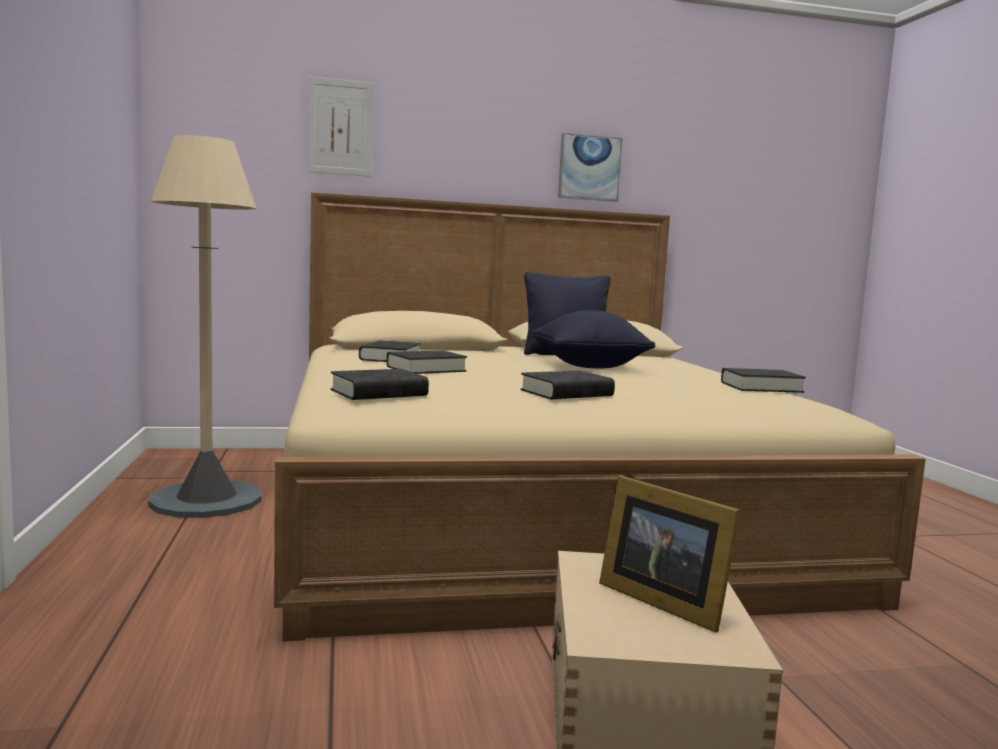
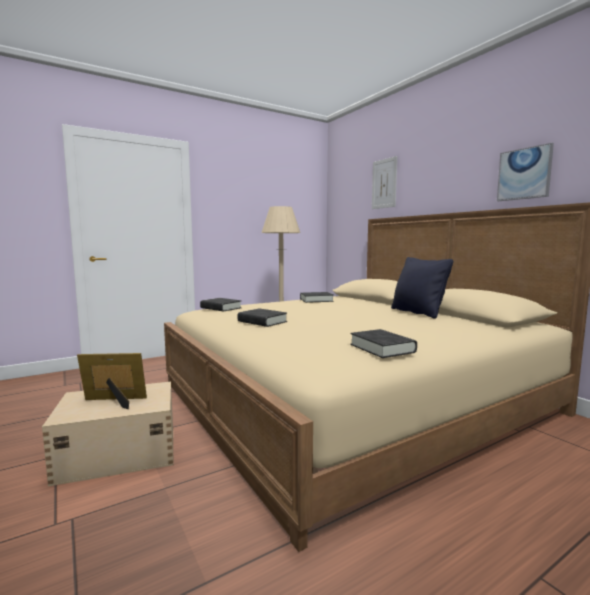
camera: 70 degrees right, 0 degrees up
(426, 369) = (293, 305): black book -> none
(588, 366) = (374, 318): black pillow -> none
(661, 600) = (115, 402): picture frame -> picture frame turned 60 degrees clockwise

